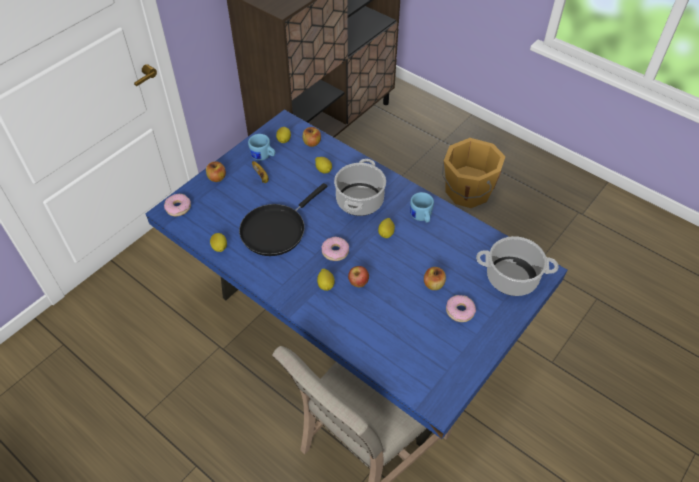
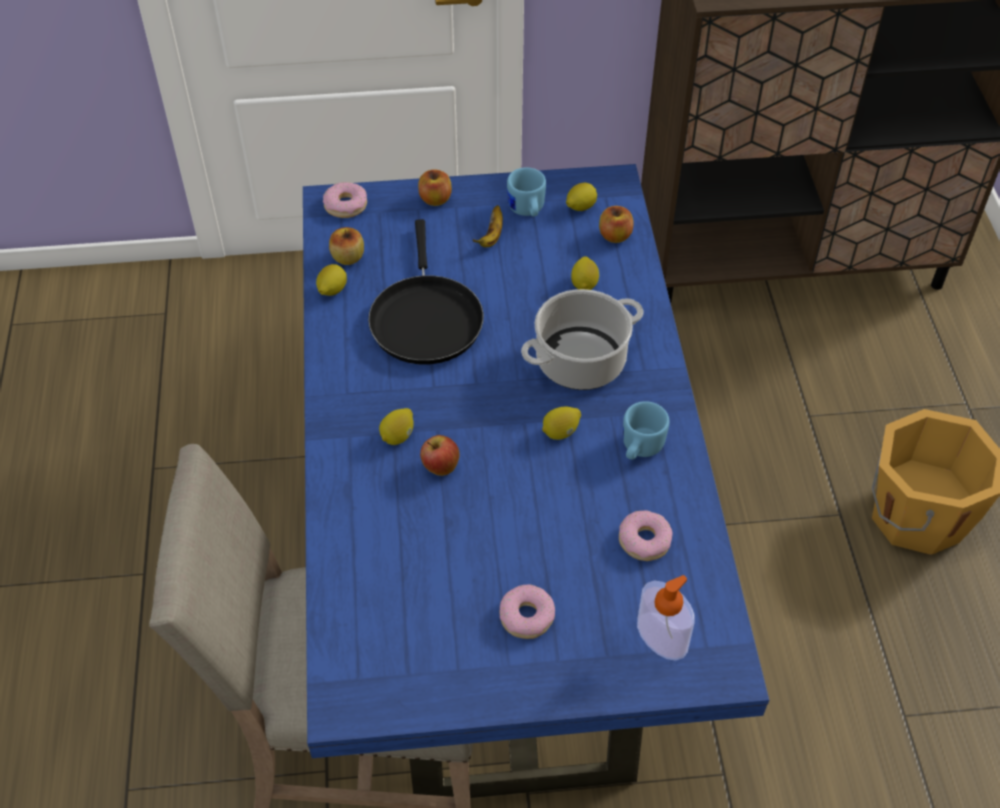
camera: 45 degrees right, 0 degrees up
(276, 229) = (425, 318): black frying pan -> black frying pan turned 90 degrees counterclockwise
(335, 251) = (462, 403): donut -> donut (644, 540)
(433, 284) = (536, 551): apple -> apple (348, 258)
(511, 278) = (662, 636): cooking pot -> soap dispenser

